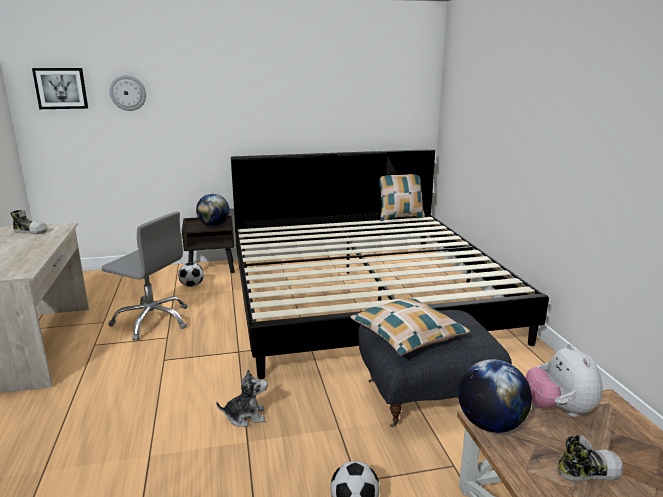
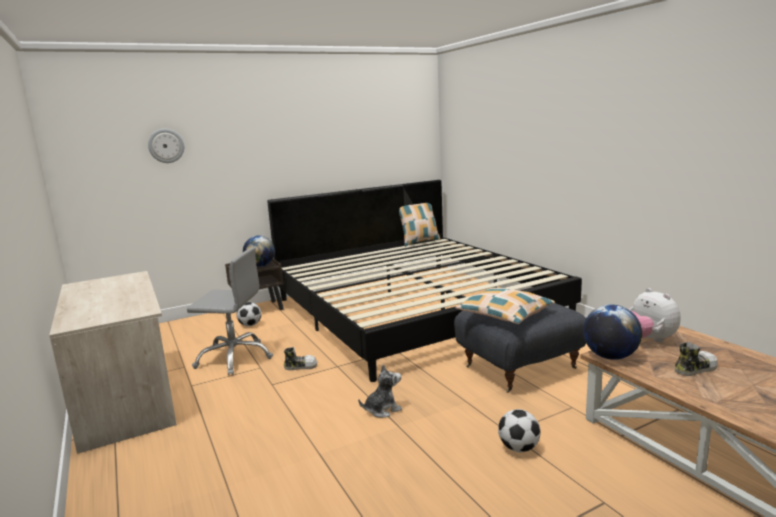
camera: 15 degrees left, 5 degrees down
(31, 231) = (107, 282): shoe -> shoe (300, 366)
(61, 88) = (98, 145): picture -> none

